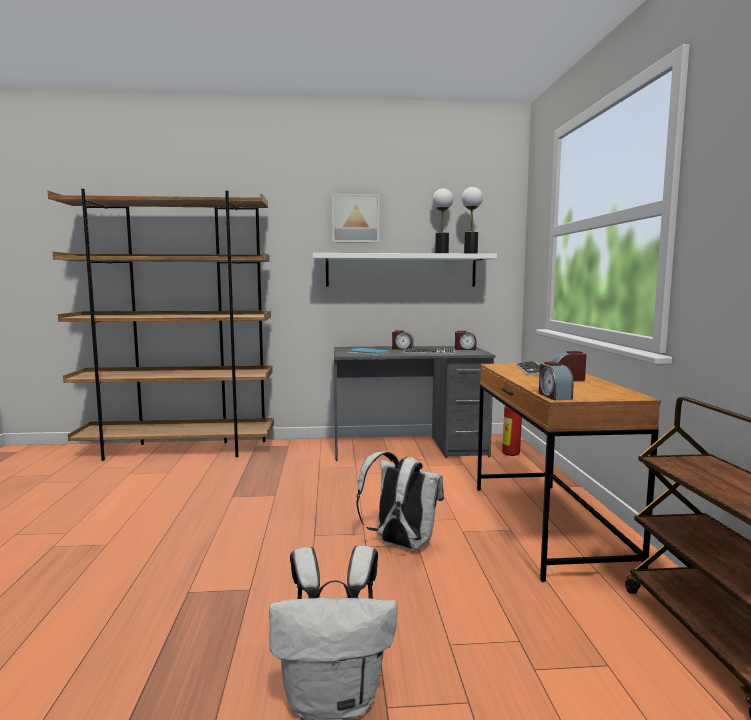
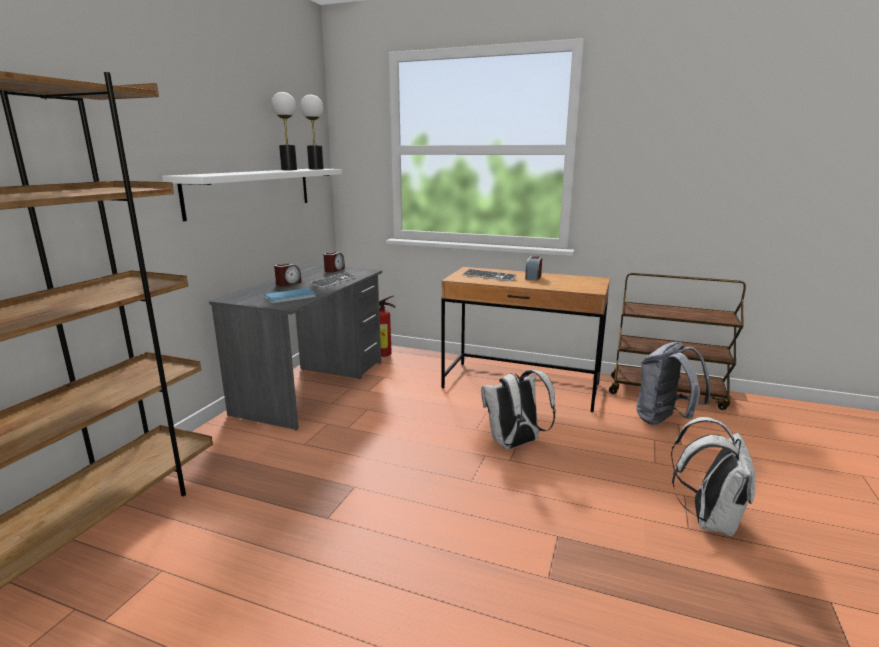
camera: 65 degrees left, 10 degrees up
(355, 218) = (201, 123): picture -> none
(554, 396) = (588, 290): alarm clock -> none
(600, 649) = (664, 420): none -> grey backpack

